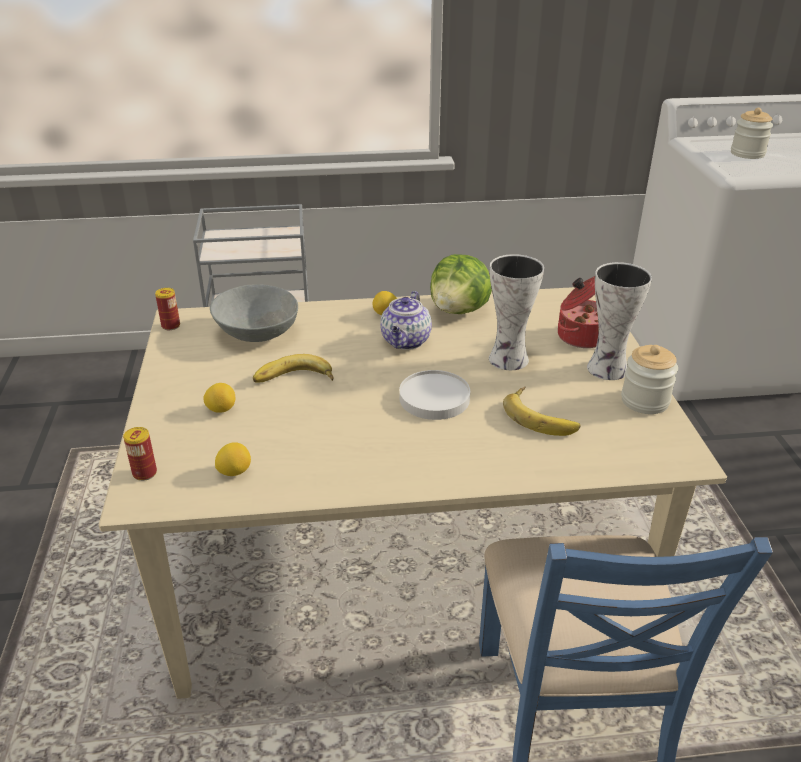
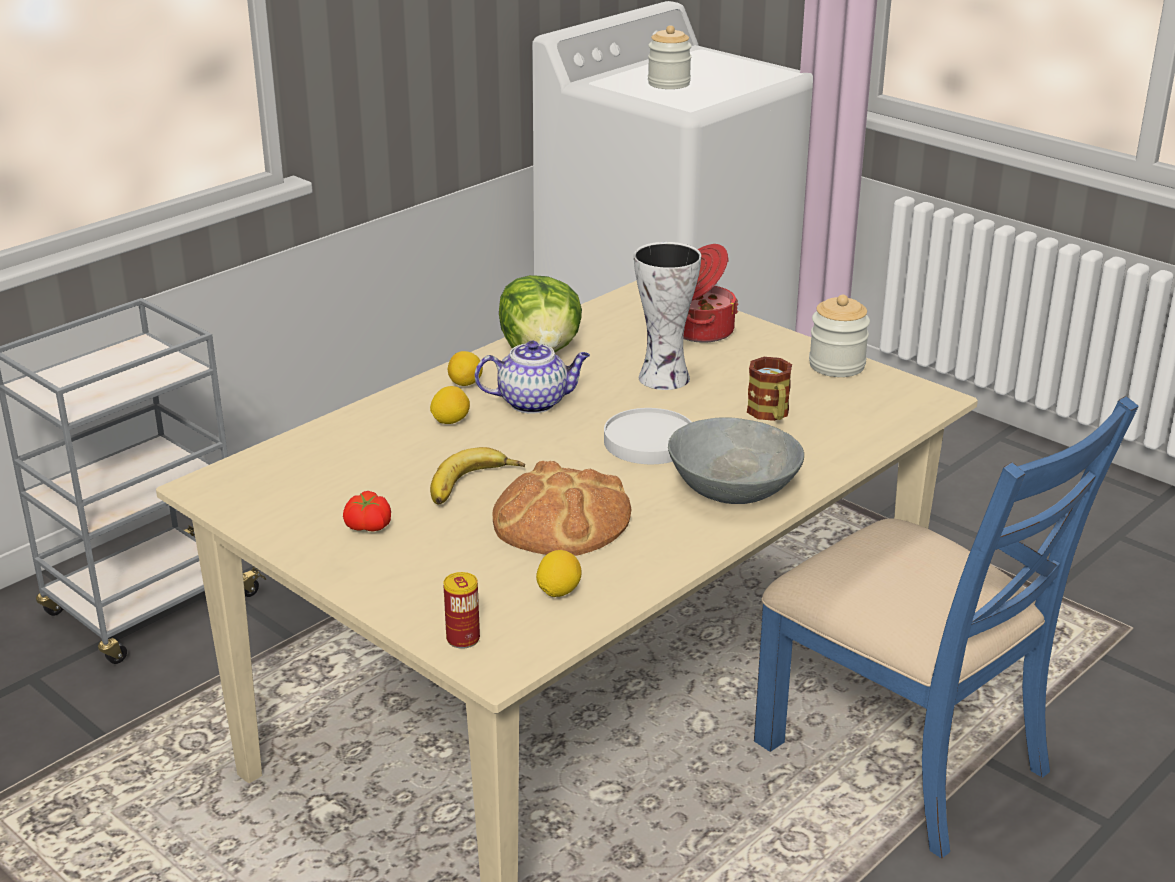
camera: 40 degrees left, 5 degrees down
(171, 326) = (214, 496): can -> none
(207, 378) = (367, 526): none -> tomato
(221, 409) = (441, 547): lemon -> lemon (450, 421)
(256, 332) = (342, 460): grey bowl -> grey bowl (732, 491)
(307, 424) = (561, 518): none -> bread
(406, 342) = (534, 402): teapot -> teapot turned 75 degrees counterclockwise
(542, 416) = (770, 415): banana -> mug
(606, 369) = (766, 352): vase -> none

